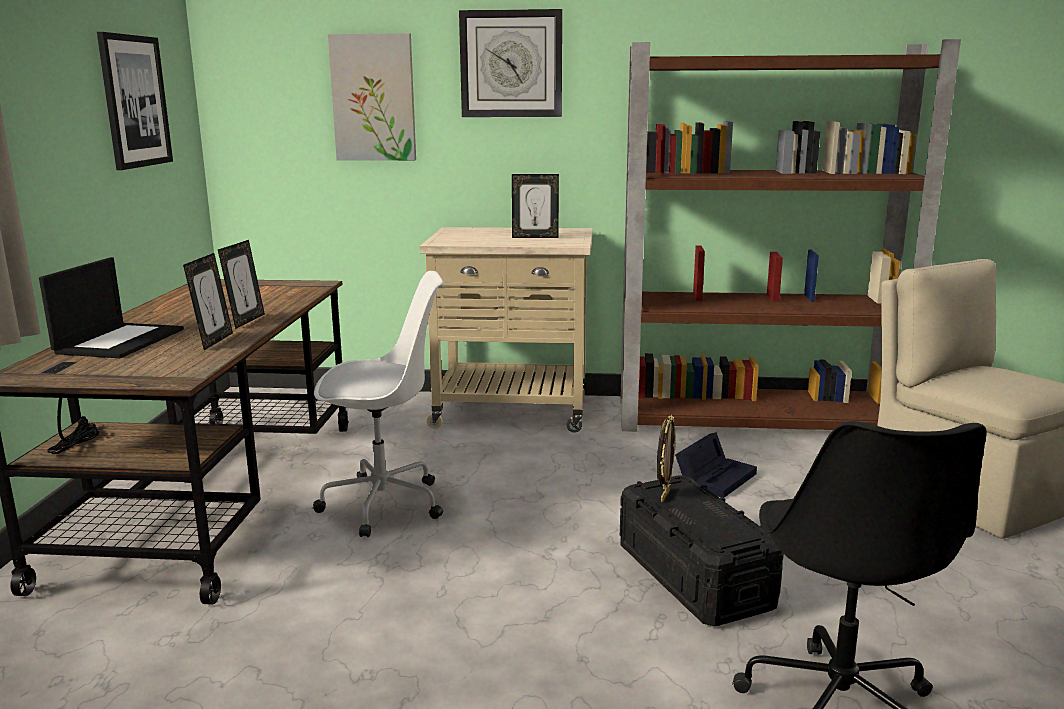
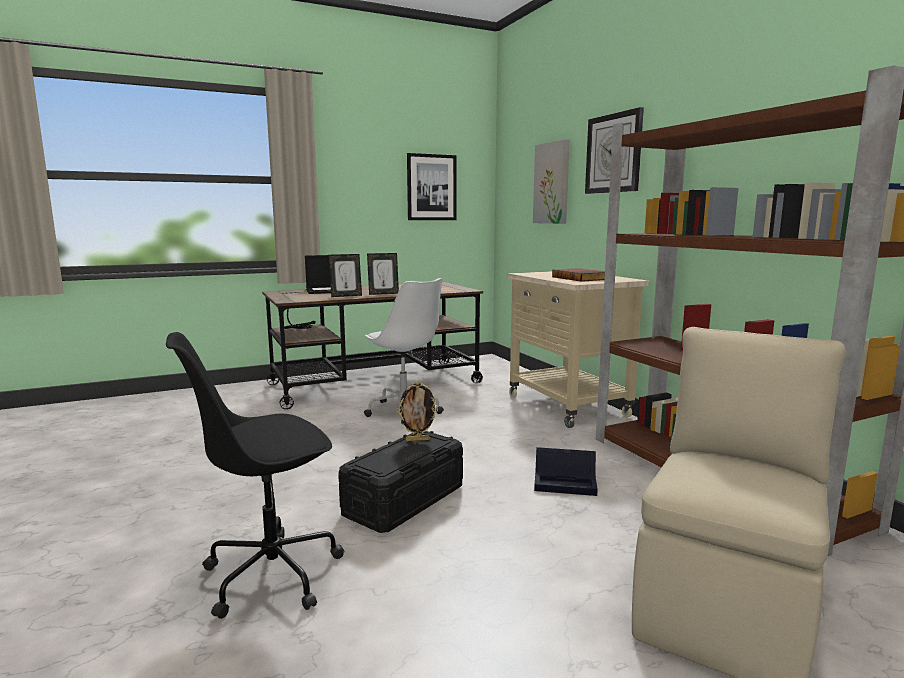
camera: 60 degrees right, 5 degrees down
(535, 237) = (581, 278): picture frame -> book

